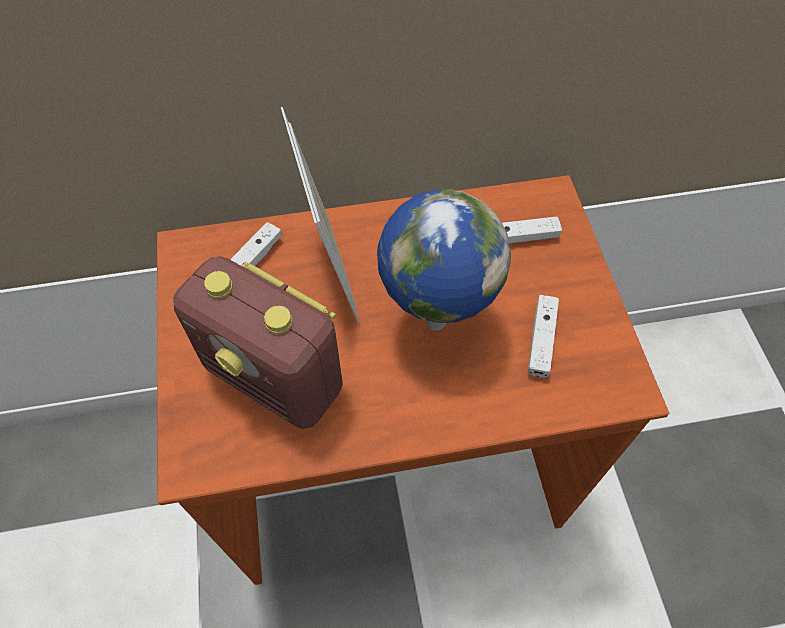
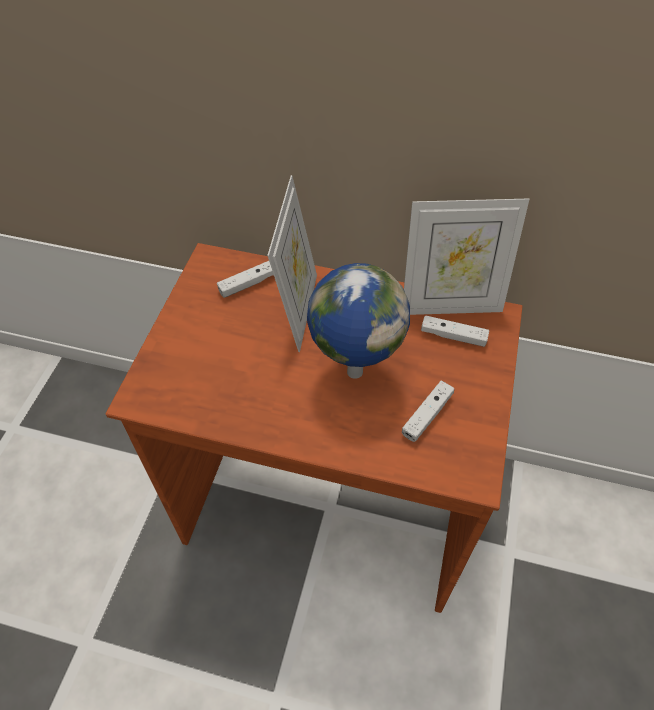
camera: 25 degrees right, 5 degrees down
(276, 378) = (222, 366): radio -> none
(496, 202) = (450, 305): none -> picture frame

